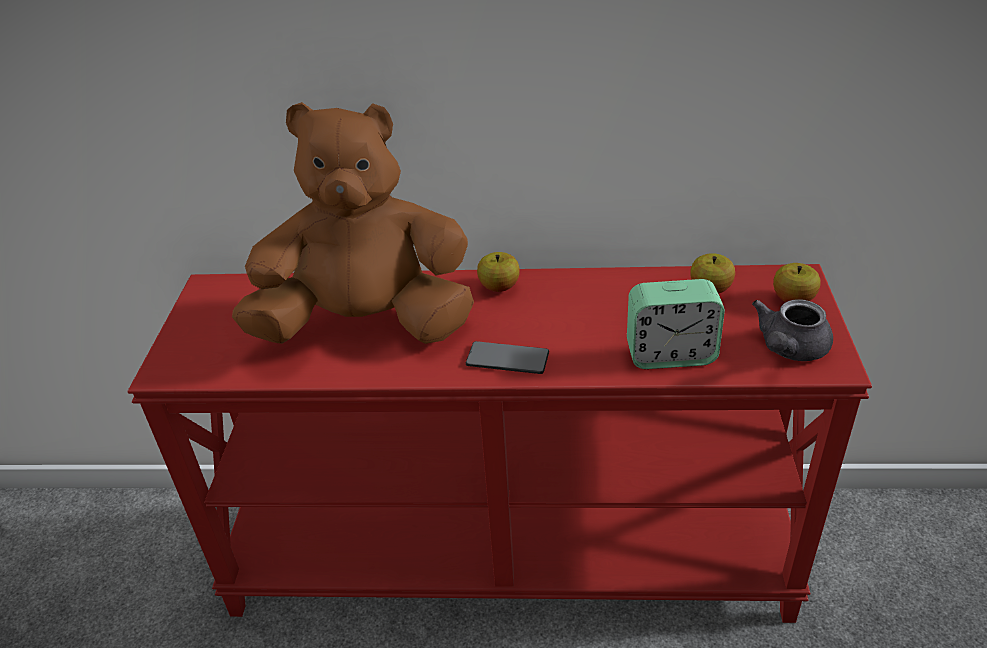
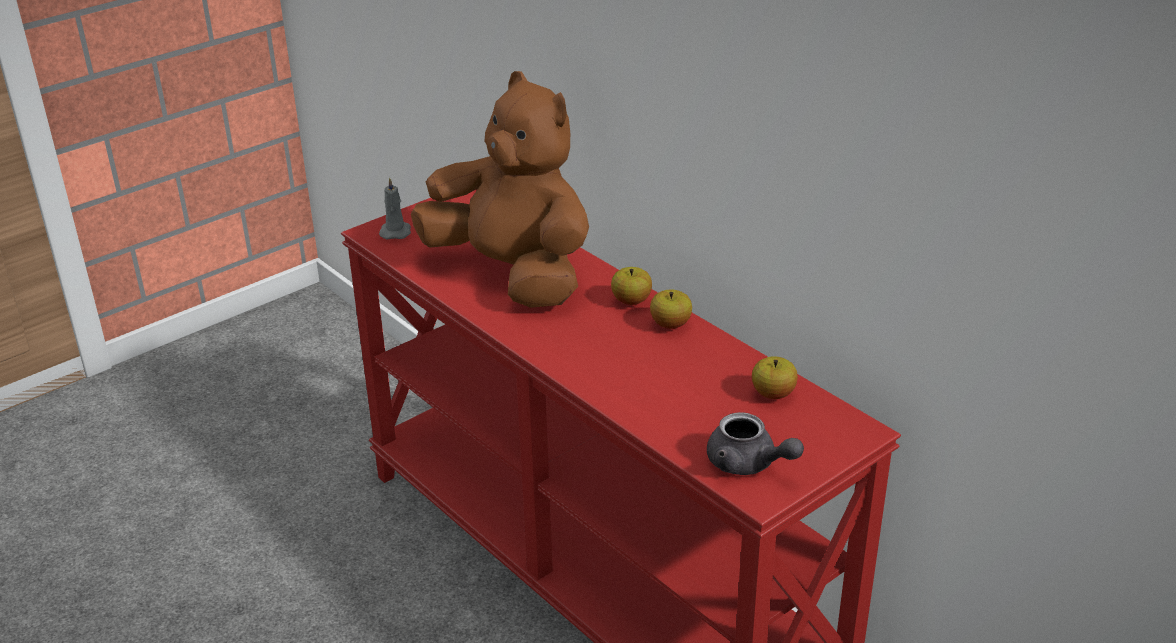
camera: 45 degrees right, 5 degrees down
(190, 356) = (395, 232): none -> grey candle
(507, 359) = (556, 346): phone -> none
(670, 354) = (661, 412): alarm clock -> none
(788, 349) = (748, 464): grey teapot -> grey teapot turned 135 degrees counterclockwise
(793, 299) = (821, 440): apple -> apple (670, 324)

